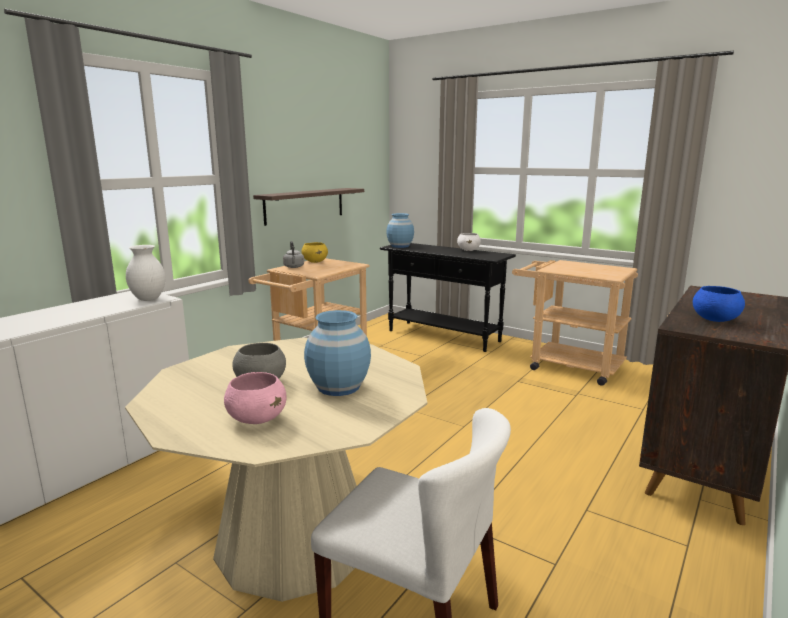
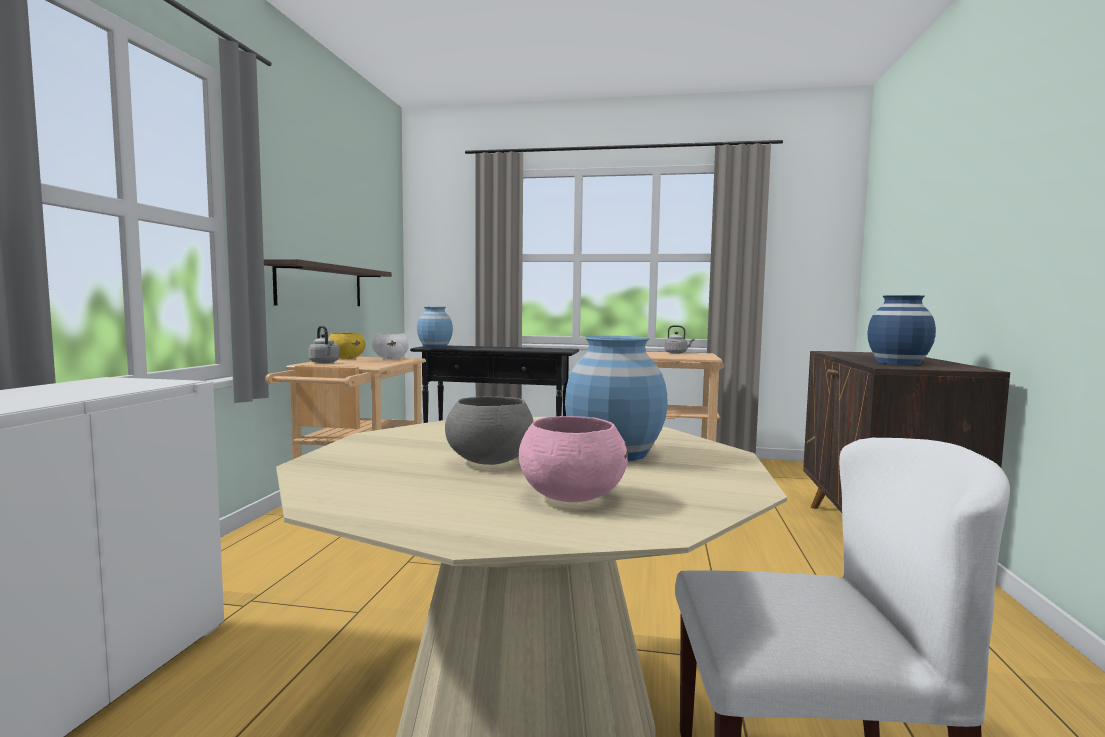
camera: 25 degrees left, 10 degrees down
(149, 299) = (148, 383): white vase -> none
(468, 250) = (523, 347): white bowl -> white bowl (391, 358)
(597, 266) = (677, 353): none -> grey kettle
(715, 320) = (898, 362): blue bowl -> blue vase

